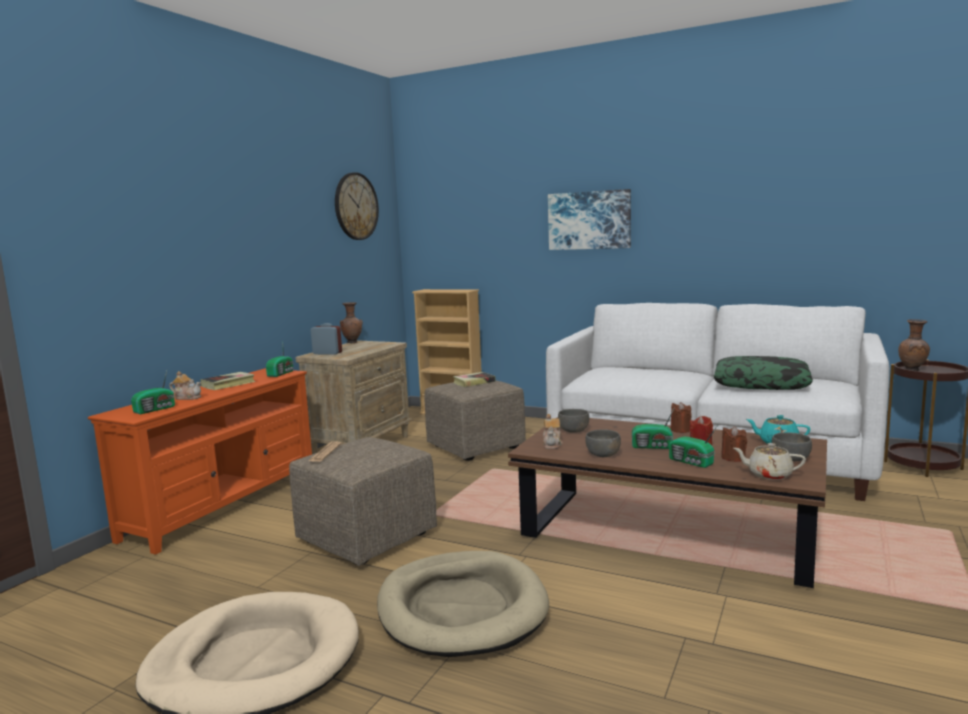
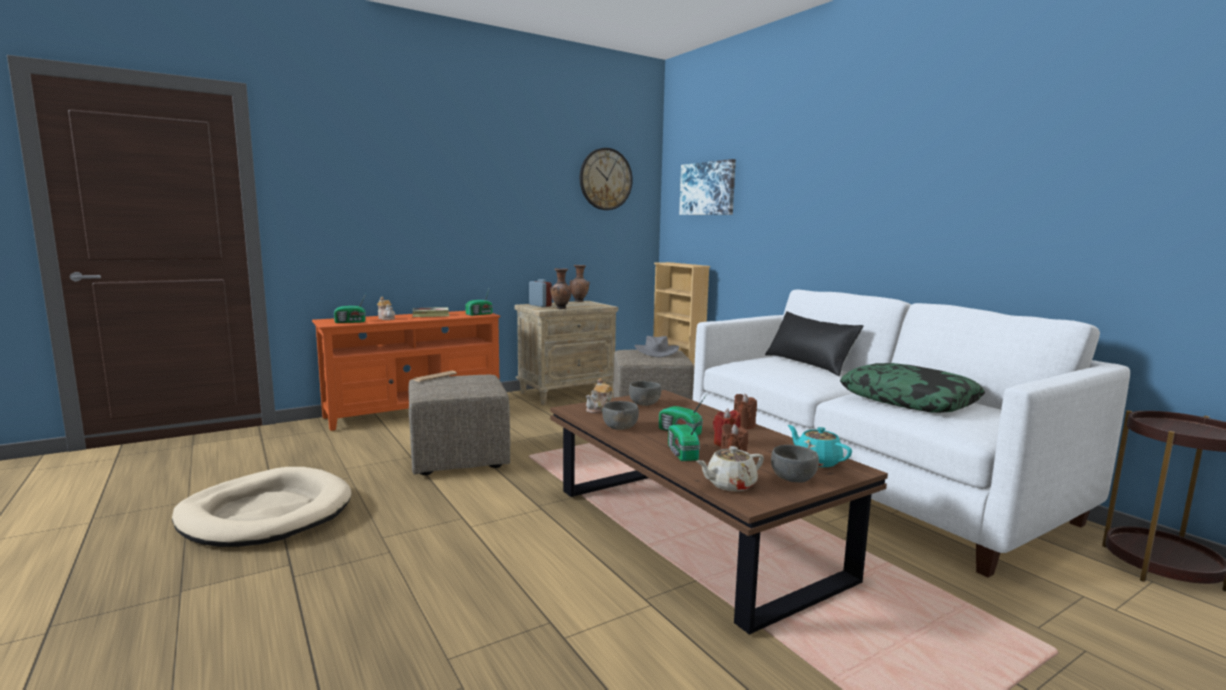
camera: 30 degrees right, 0 degrees up
(462, 608) = (431, 529): beige dog bed -> none
(474, 382) = (656, 352): book -> grey hat
(589, 220) = (809, 198): picture -> picture (708, 188)
(640, 369) = (809, 363): none -> black pillow
(768, 475) = (729, 485): beige teapot -> beige teapot turned 75 degrees counterclockwise
(912, 370) = (1158, 425): brown vase -> brown vase (561, 308)

